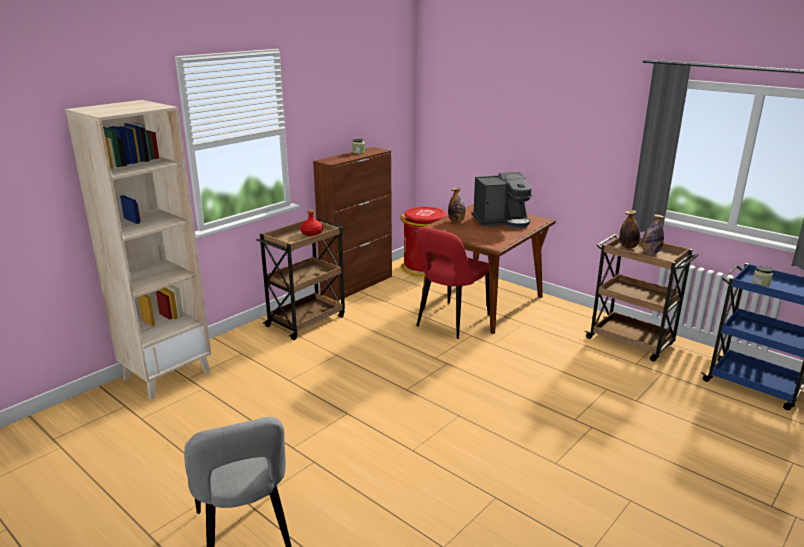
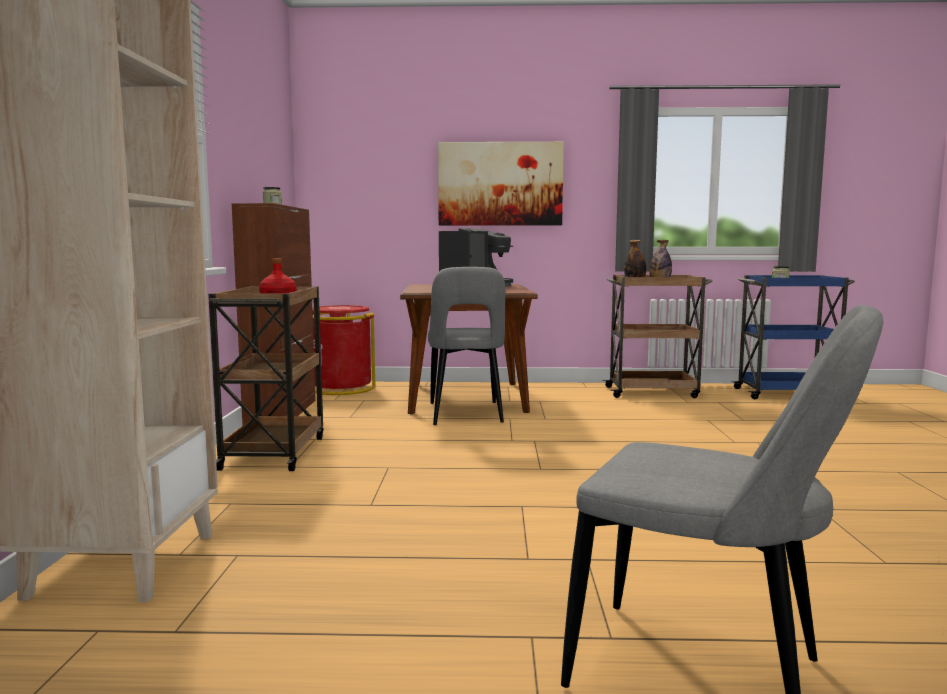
camera: 40 degrees left, 15 degrees down
(451, 322) = (466, 415): red chair -> grey chair
(456, 221) = (428, 288): bottle -> none
(550, 134) = (500, 184): none -> picture

